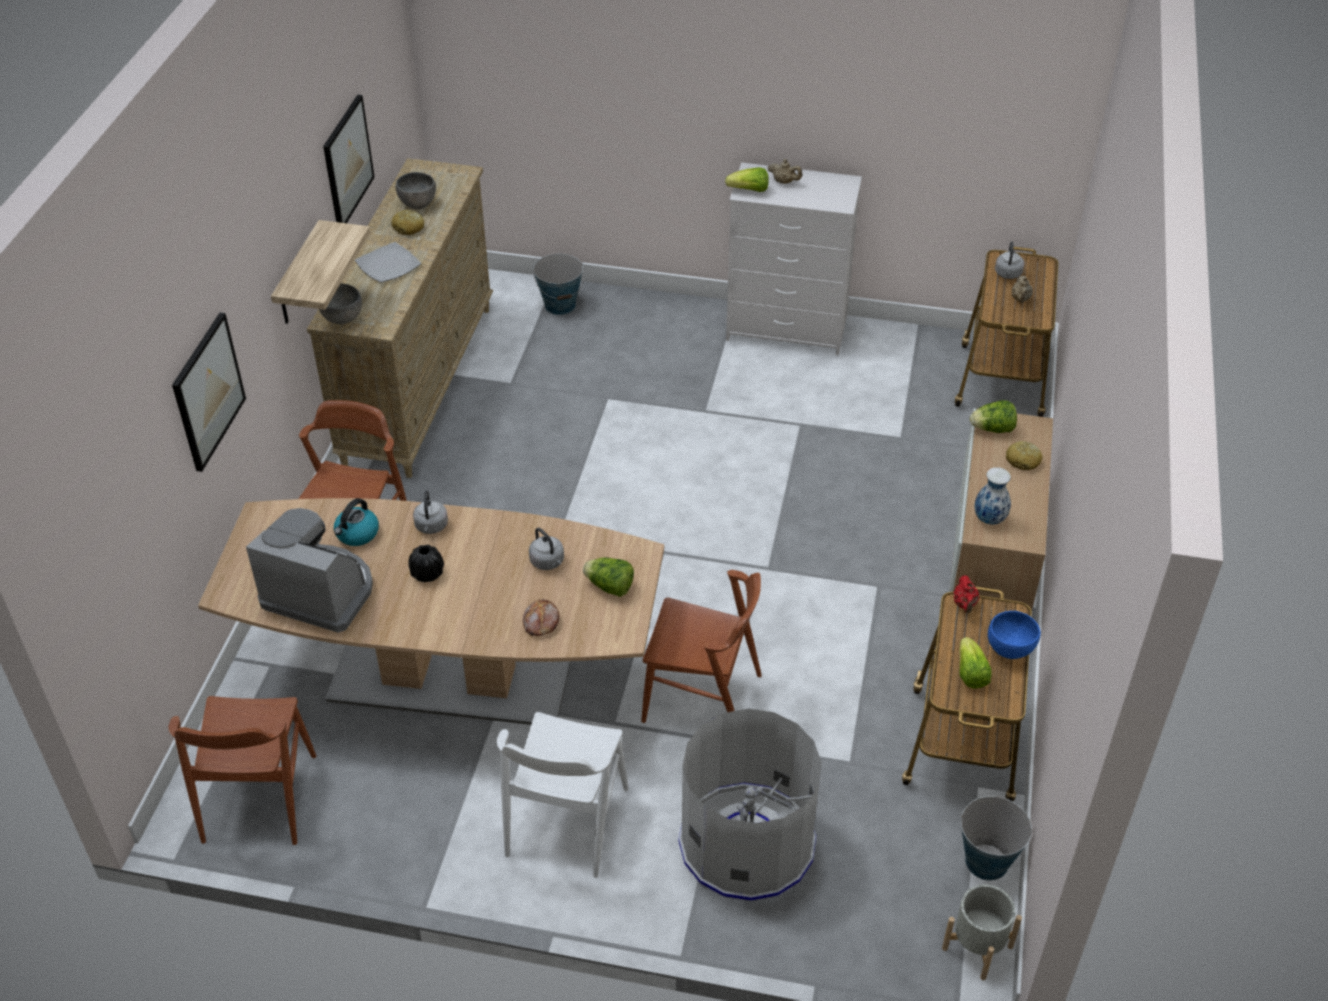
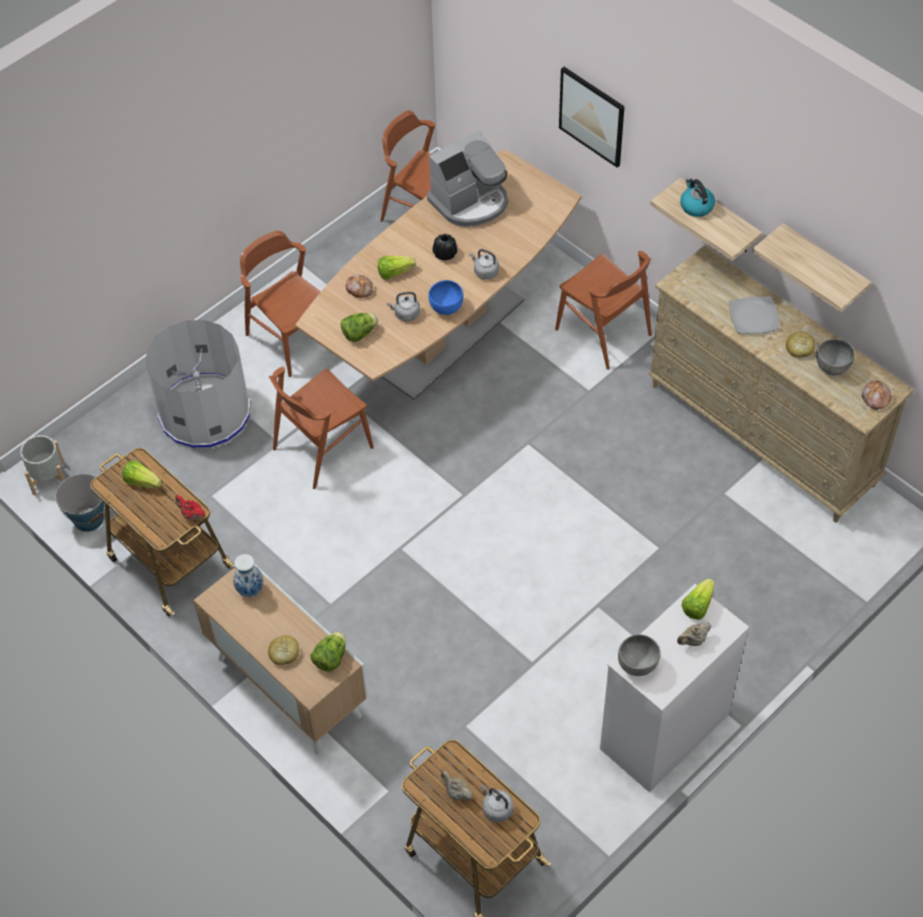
camera: 125 degrees right, 10 degrees up
(342, 318) = (702, 267): grey bowl -> grey bowl (638, 664)
(347, 162) = (823, 265): picture -> shelf
(357, 534) = (507, 235): kettle -> kettle (696, 206)
(435, 173) = (875, 398): none -> bread
(490, 604) = (394, 272): none -> lettuce
(560, 305) = (810, 577): bucket -> none
(566, 822) = (292, 338): white chair -> brown chair
(1010, 649) = (138, 514): blue bowl -> blue bowl (446, 308)

